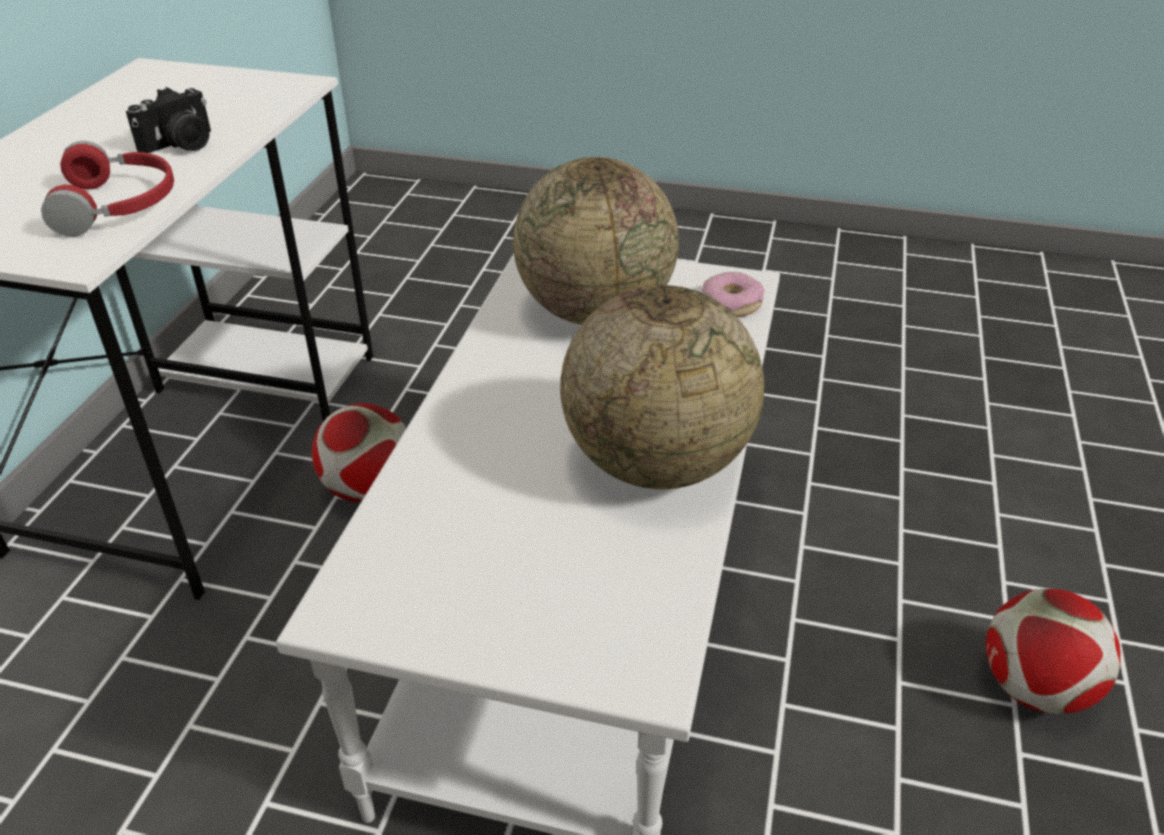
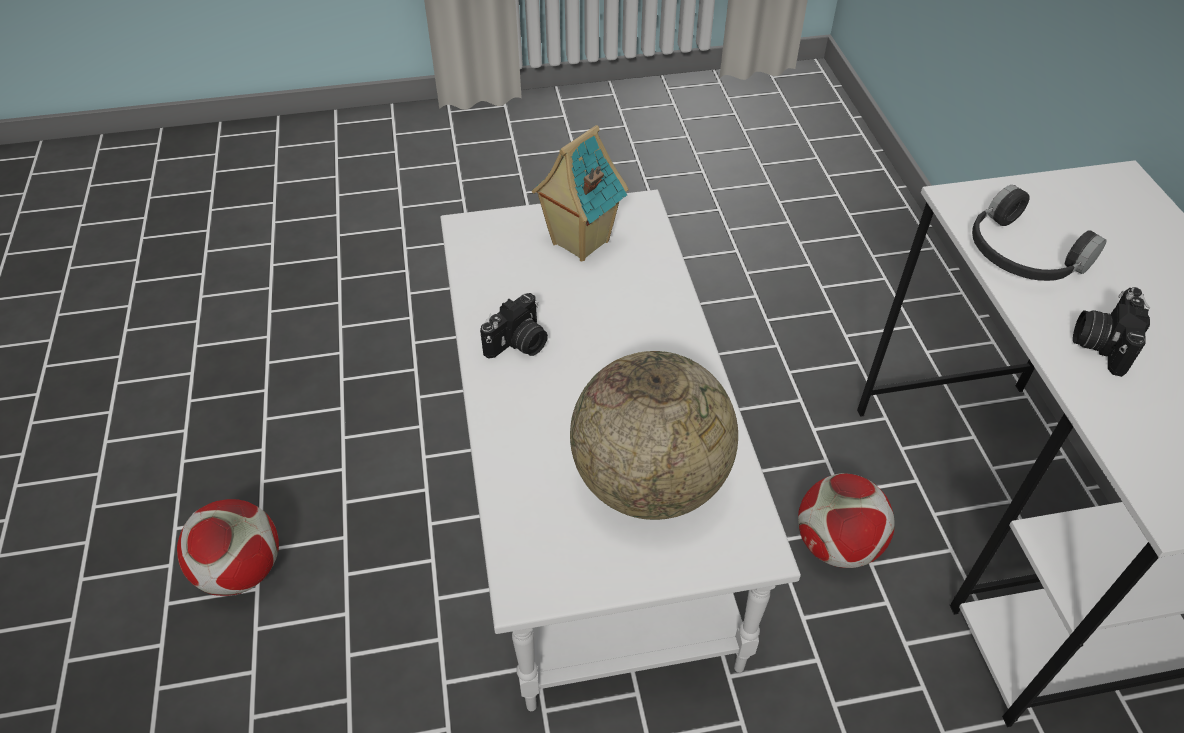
camera: 155 degrees right, 10 degrees up
(120, 204) = (1021, 255): red headphones -> black headphones
(484, 579) = (578, 243): none -> toy house
(656, 463) = (518, 344): globe -> camera
(731, 303) = (527, 545): donut -> none

